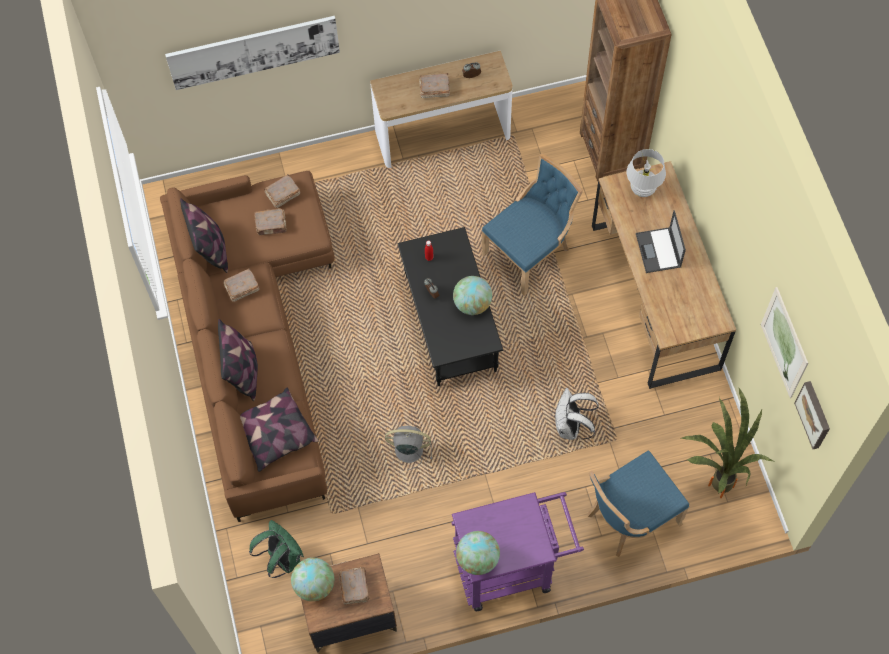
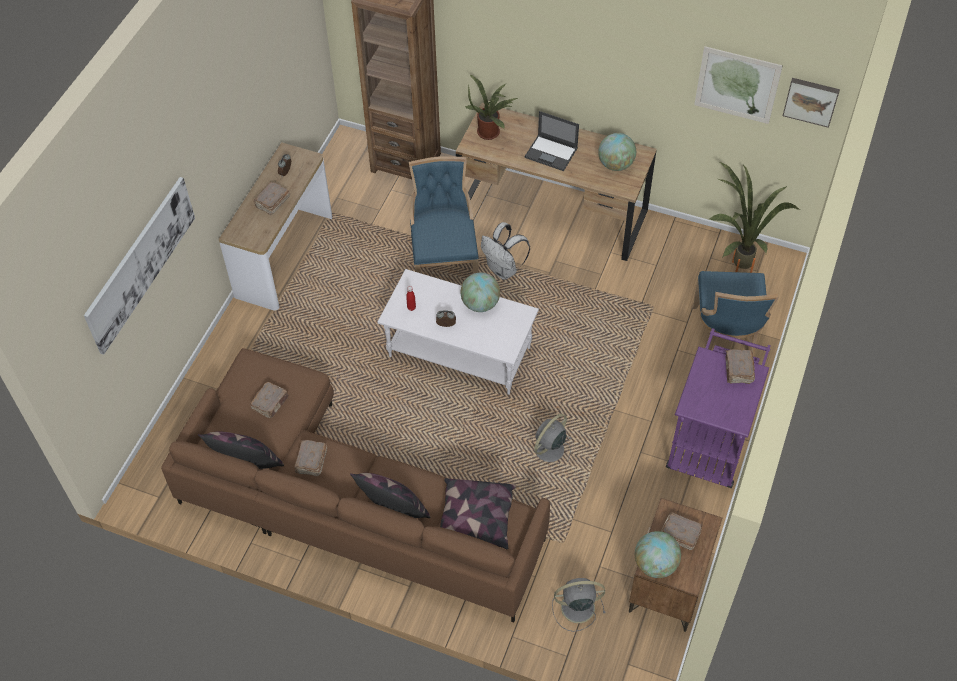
camera: 55 degrees left, 10 degrees down
(282, 194) = (248, 378): brown book -> brown book (738, 371)
(282, 558) = (576, 607): green backpack -> grey fan
(449, 323) = (458, 353): black coffee table -> white coffee table
(477, 559) = (730, 418): globe -> globe (615, 164)
(571, 427) = (619, 328): white backpack -> white backpack (503, 270)
(642, 189) = (490, 131): white table lamp -> potted plant

